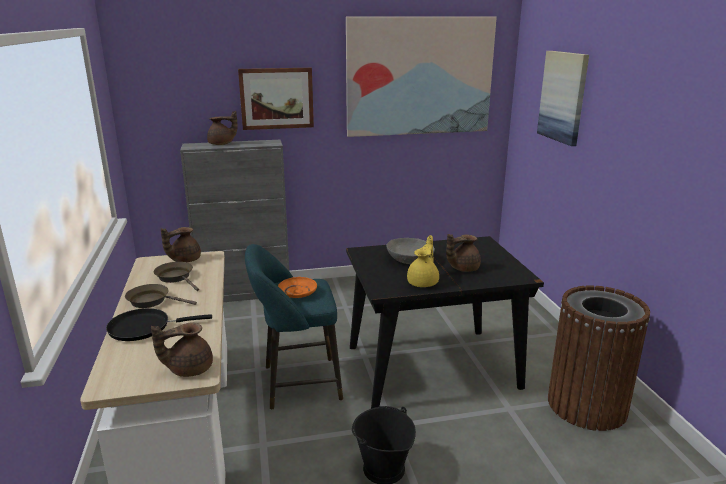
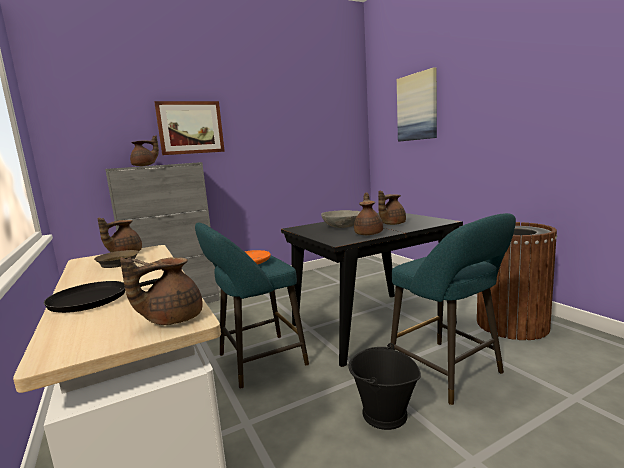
camera: 15 degrees left, 10 degrees down
(152, 301) = (98, 281): brown frying pan -> none
(419, 76) = (302, 110): picture -> none
(423, 282) = (369, 233): yellow teapot -> brown teapot
(472, 445) = (449, 373): none -> turquoise stool

